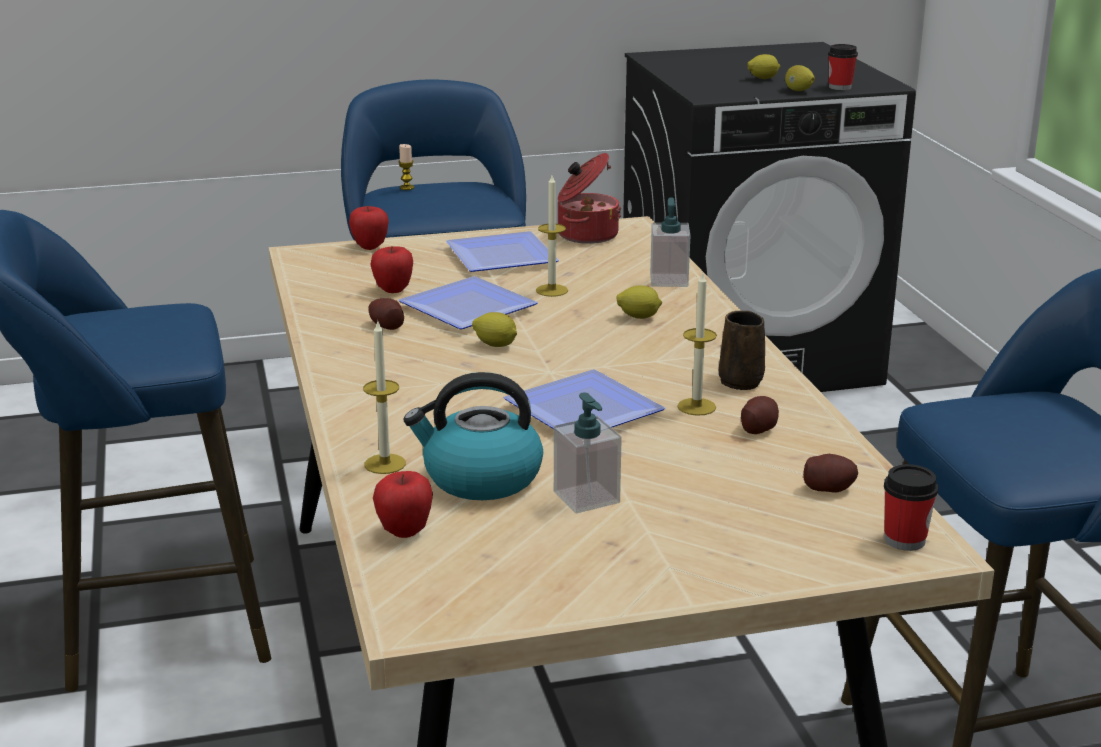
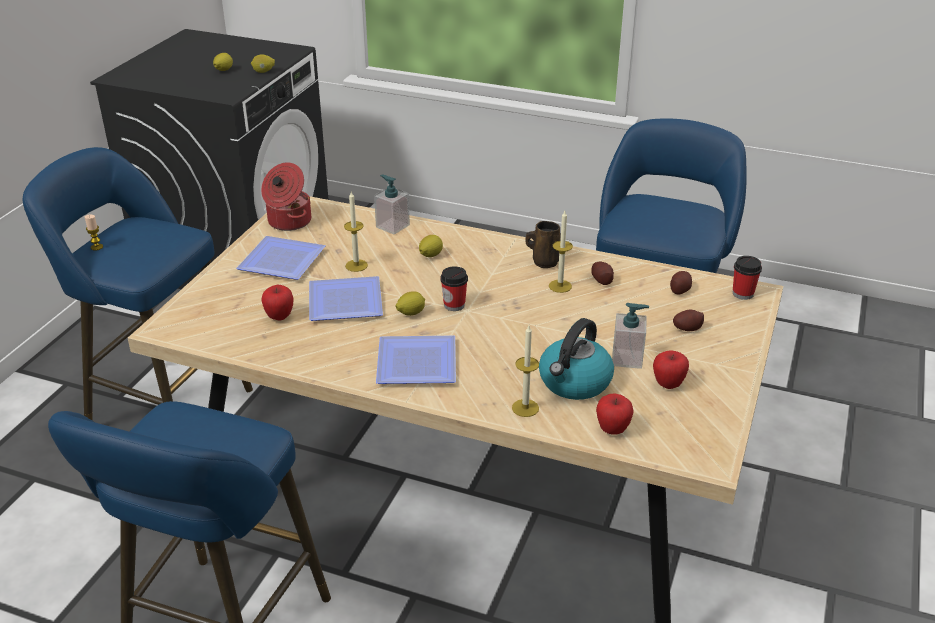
camera: 55 degrees left, 10 degrees up
(370, 247) = (192, 299): apple -> apple (668, 384)
(386, 326) = (333, 339): potato -> potato (687, 328)
(577, 410) = (526, 321): plate -> plate (414, 365)
(840, 87) = (277, 60): cup -> cup (454, 305)

